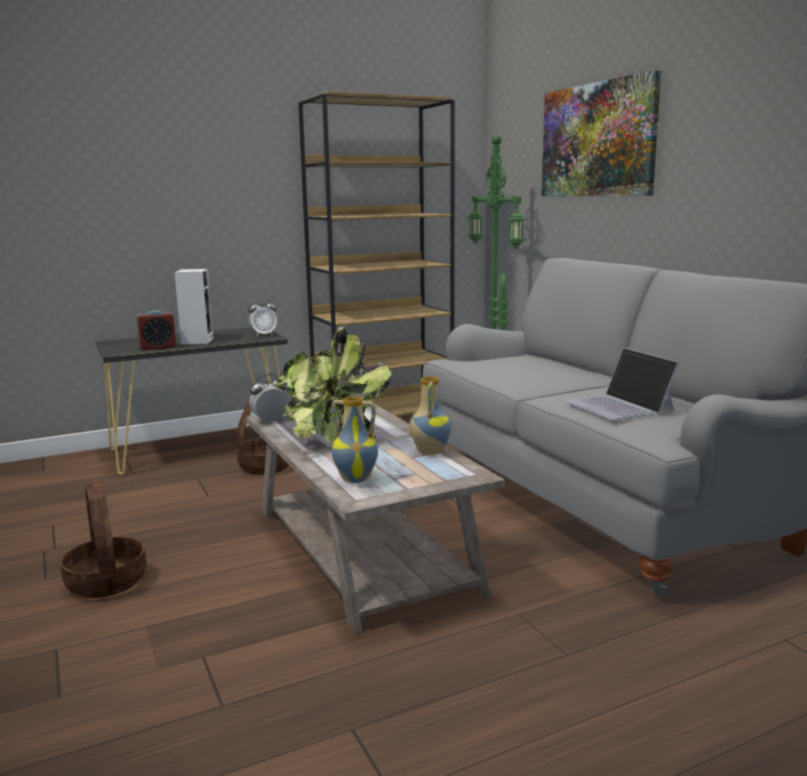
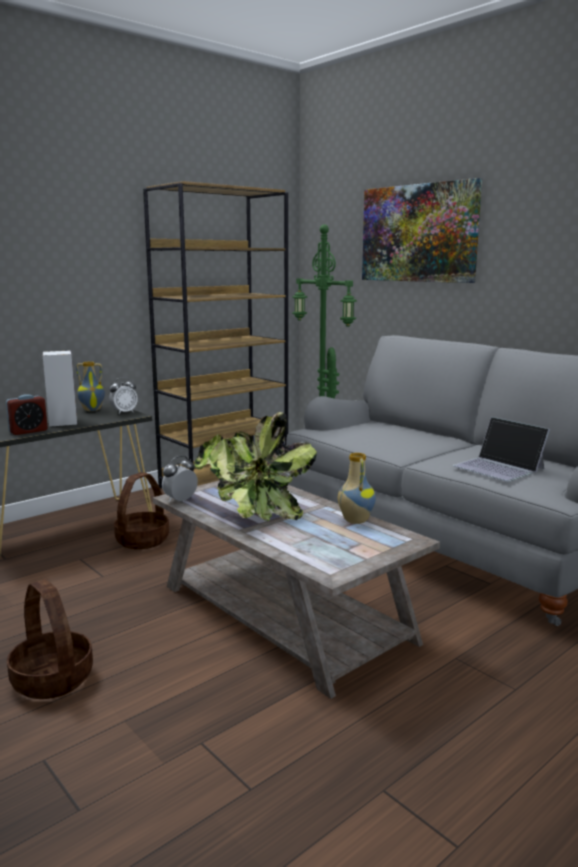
camera: 15 degrees left, 0 degrees up
(356, 479) = (313, 553): vase -> vase (92, 410)

